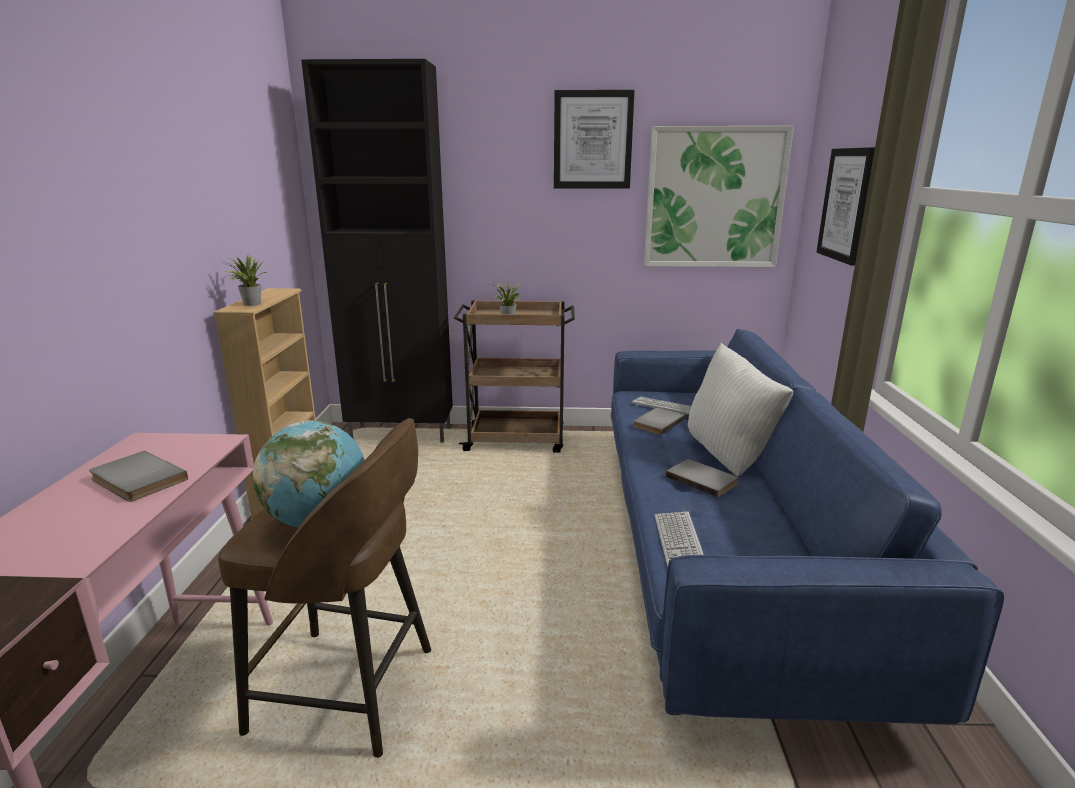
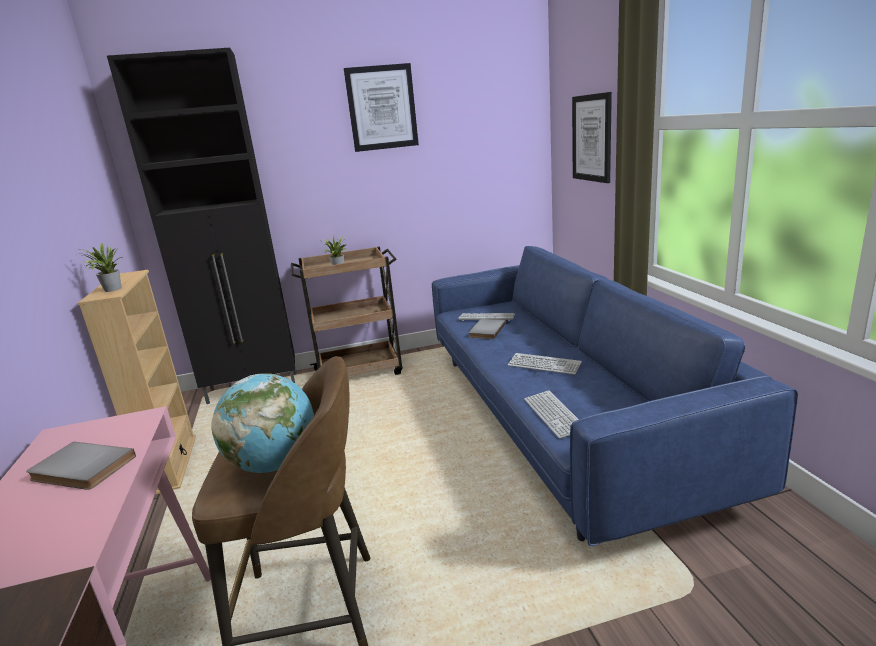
camera: 15 degrees left, 0 degrees up
(702, 479) = (544, 365): grey book -> keyboard
(714, 198) = (485, 145): picture -> none
(730, 457) = (554, 345): white pillow -> none

